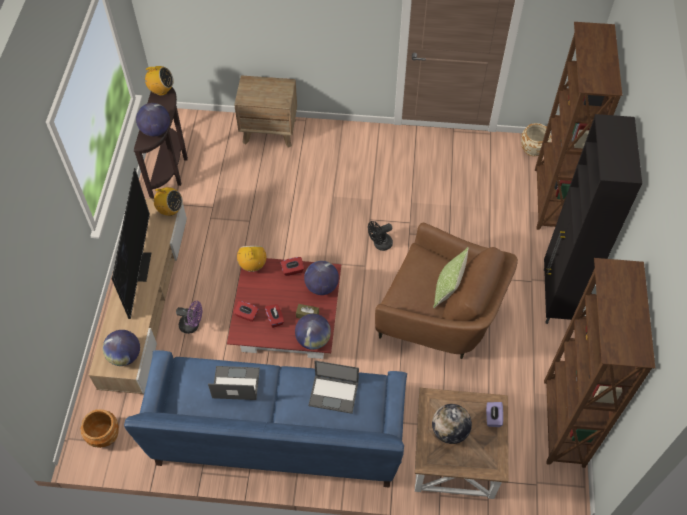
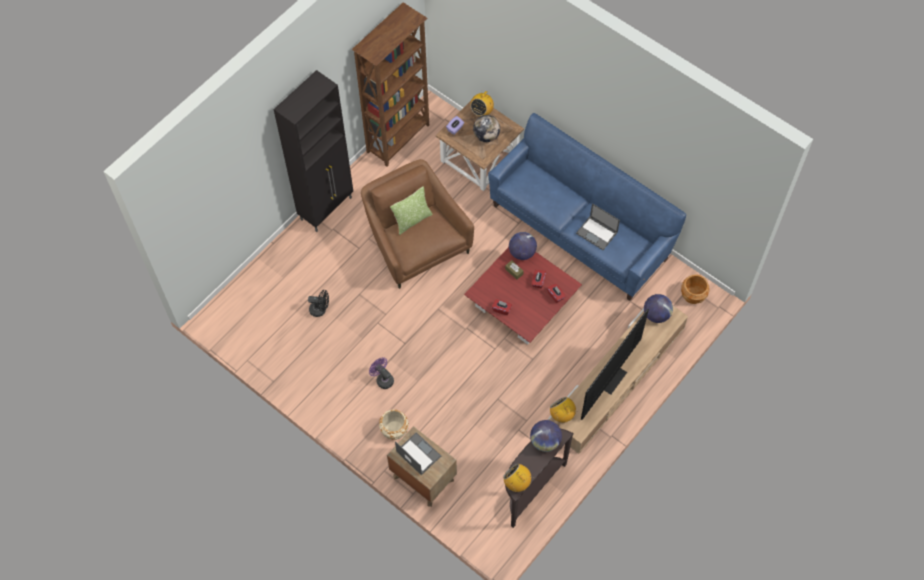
camera: 145 degrees left, 5 degrees up
(192, 325) = (592, 338): purple fan -> purple fan (383, 379)
(253, 265) = (527, 330): radio -> radio (482, 112)
(321, 286) = (490, 285): globe -> none
(334, 393) = (539, 192): laptop -> laptop (418, 453)
(380, 244) = (414, 318): black fan -> black fan (320, 310)
(533, 148) = (228, 326): beige planter -> beige planter (394, 430)
(550, 200) = (259, 277): brown bookcase -> none

